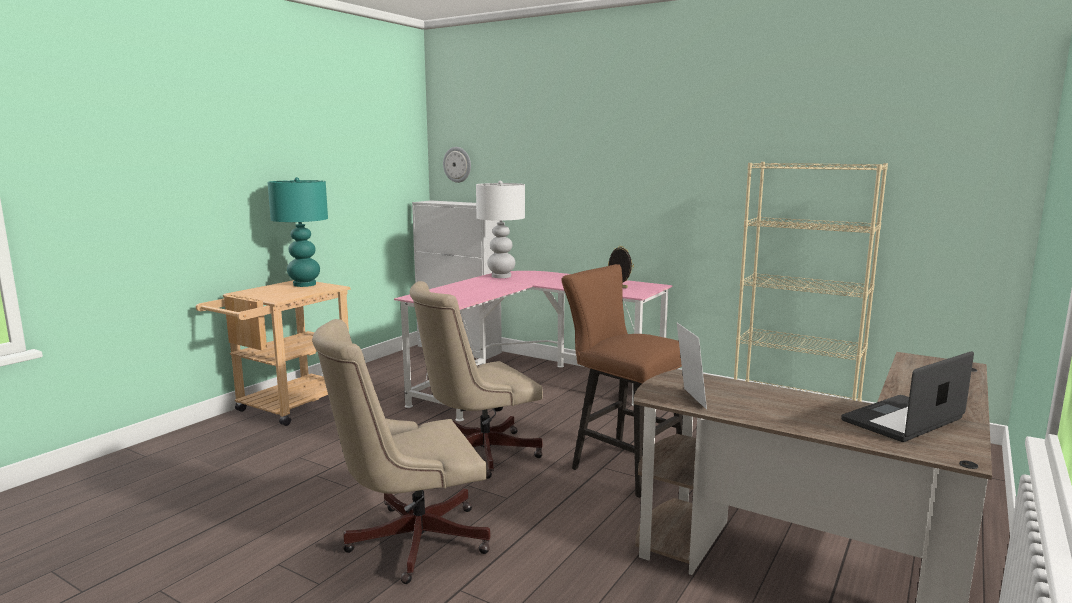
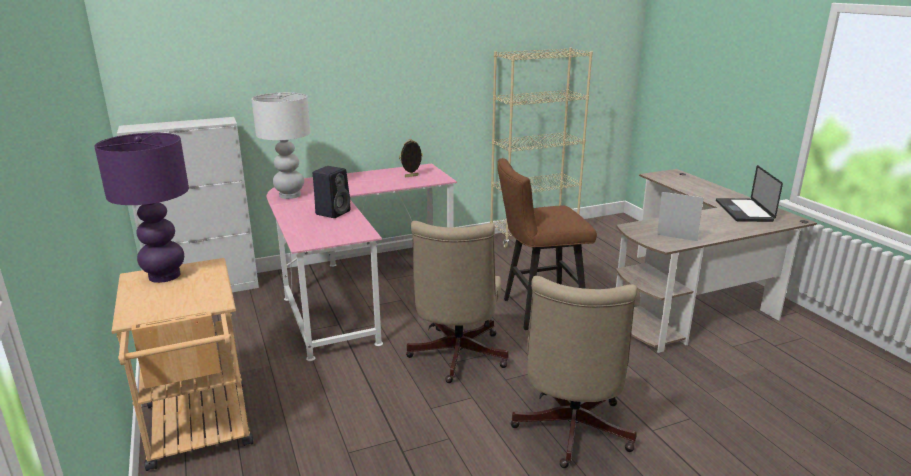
camera: 55 degrees left, 10 degrees up
(304, 284) = (164, 276): turquoise table lamp -> purple table lamp
(457, 164) = (156, 75): wall clock -> none
(487, 290) = (333, 212): none -> black speaker

